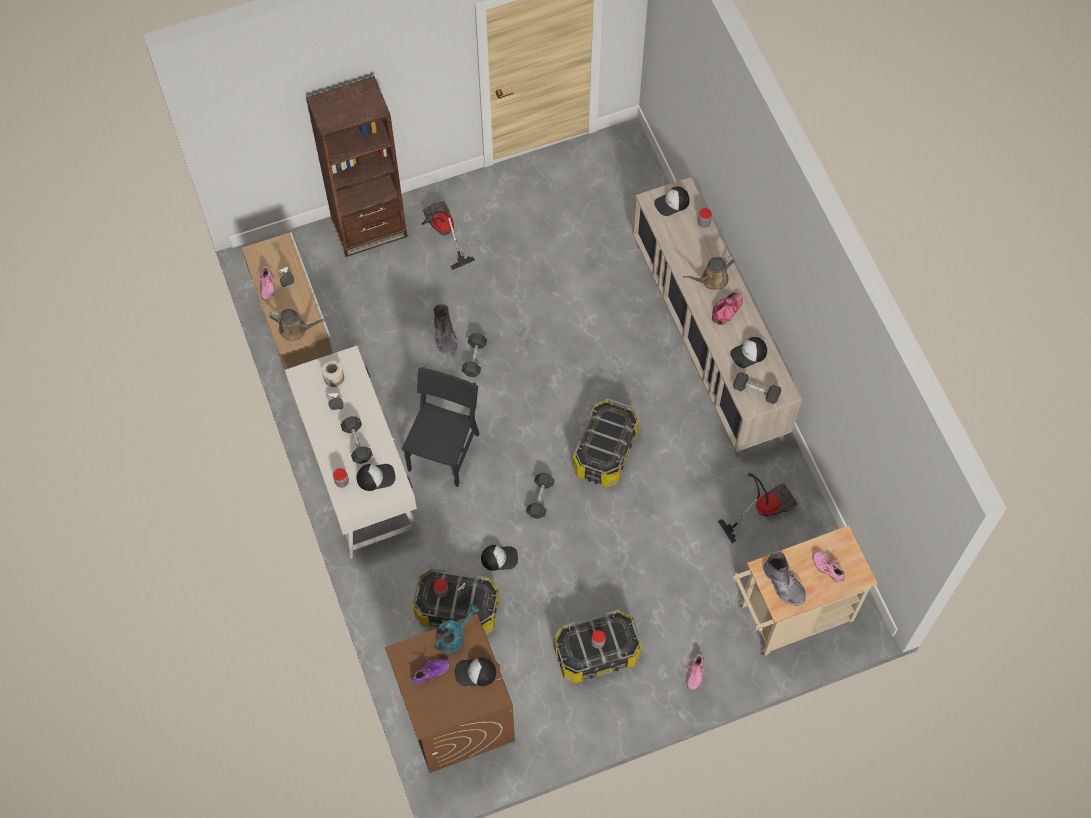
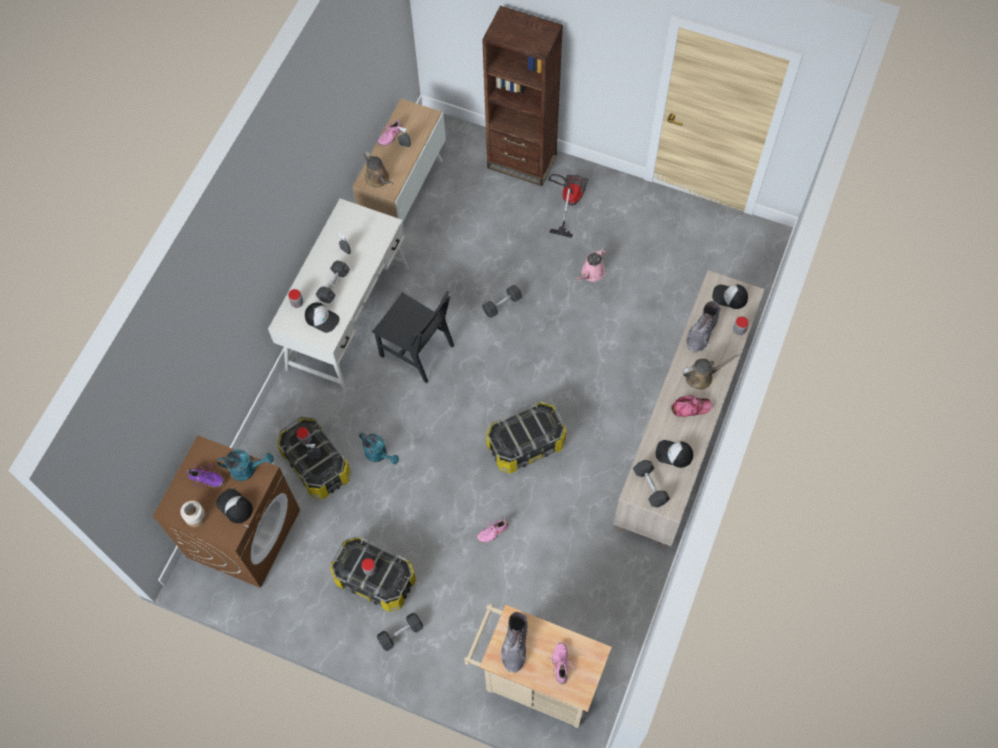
camera: 45 degrees right, 0 degrees up
(334, 378) = (364, 229): jar -> jar (195, 517)
(444, 452) = (417, 351): black chair -> black chair turned 60 degrees clockwise
(445, 336) = (498, 273): grey boot -> grey boot (701, 333)
(499, 558) = (379, 454): cap -> turquoise watering can
(520, 276) = (591, 273): none -> pink watering can
(540, 498) = (447, 438): grey dumbbell -> grey dumbbell (400, 633)
(695, 673) = (427, 657): pink shoe -> pink shoe (492, 532)
(712, 280) = (702, 376): brown watering can -> brown watering can turned 150 degrees clockwise
(762, 508) = (597, 584): vacuum cleaner -> none

